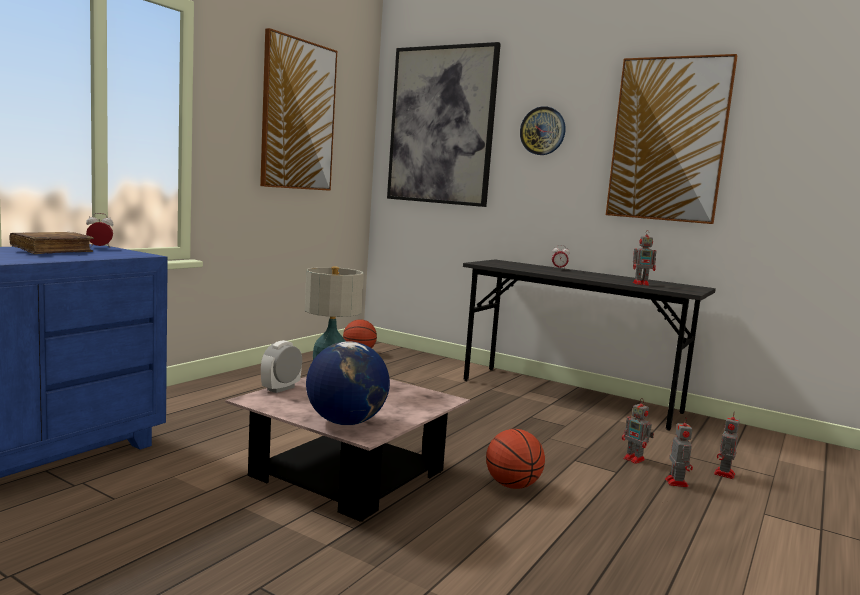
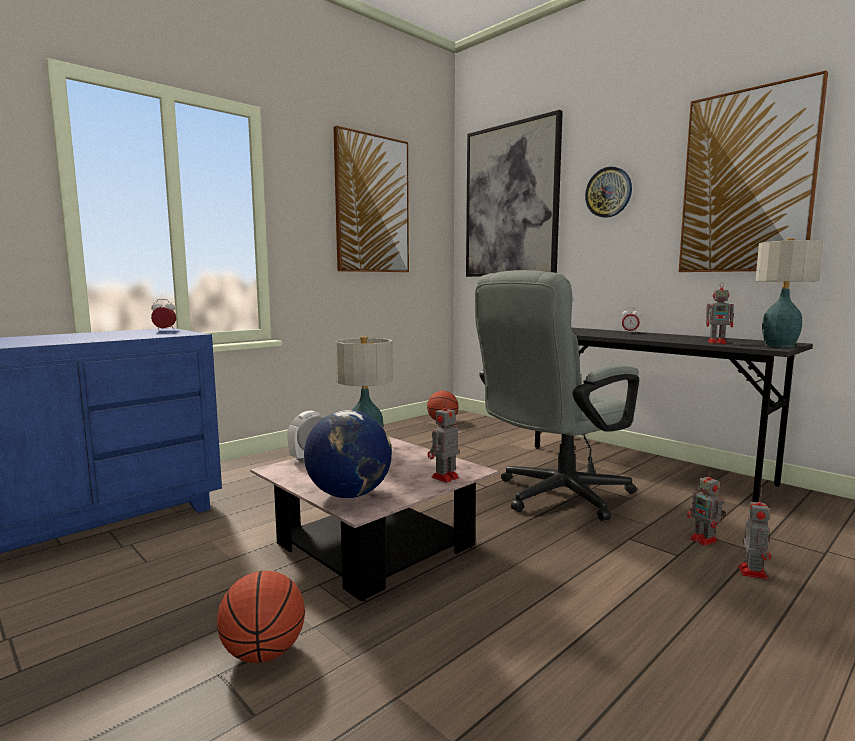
camera: 15 degrees right, 0 degrees up
(52, 251) = (115, 334): brown book -> none
(498, 426) = (553, 497): none -> grey office chair
(512, 485) = (546, 567): basketball -> basketball (264, 653)
(691, 289) = (779, 346): none -> table lamp
(724, 474) = (820, 564): toy robot -> toy robot (444, 478)

